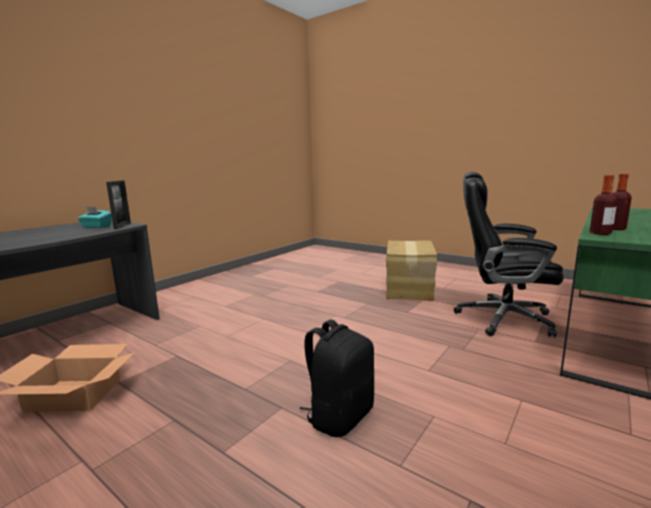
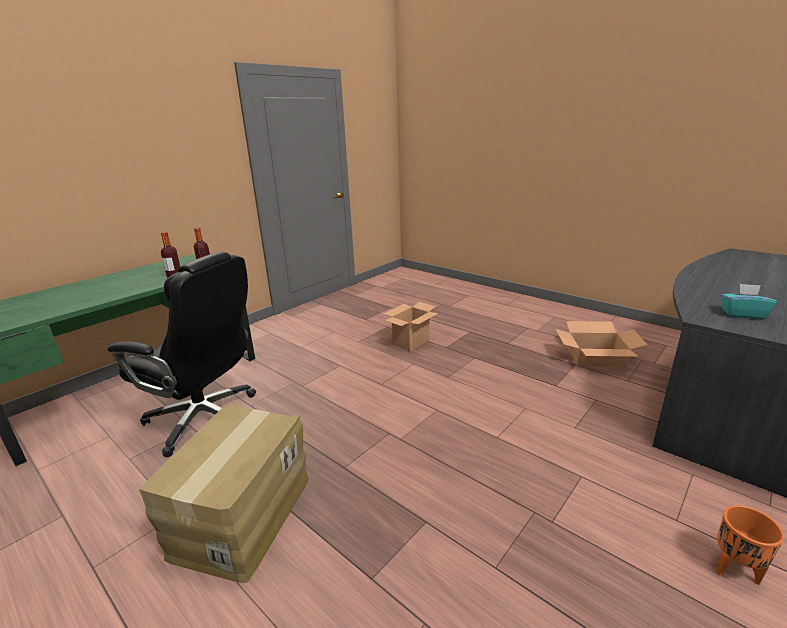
camera: 175 degrees left, 10 degrees up
(122, 226) = (706, 315): picture frame -> none
(191, 288) = (735, 570): none -> orange planter
(339, 416) = (411, 342): black backpack -> cardboard box

